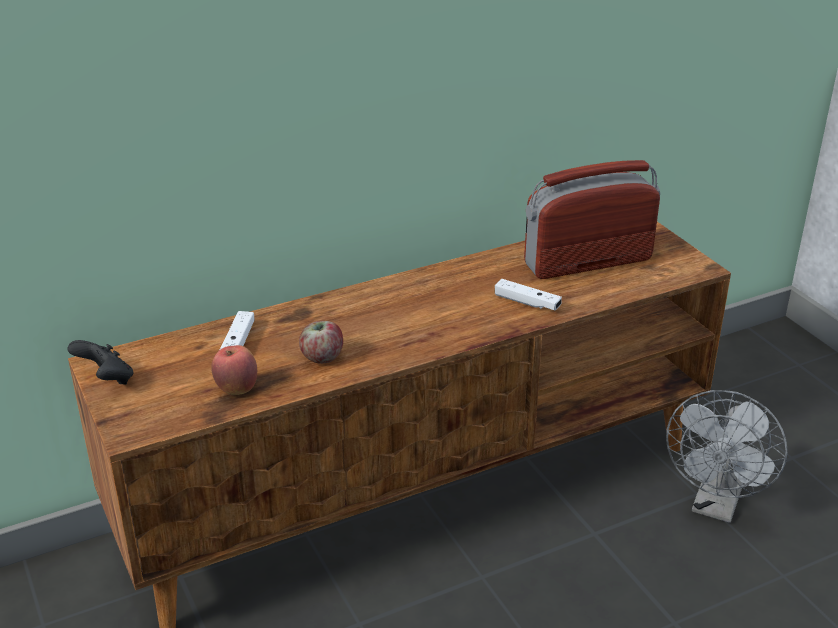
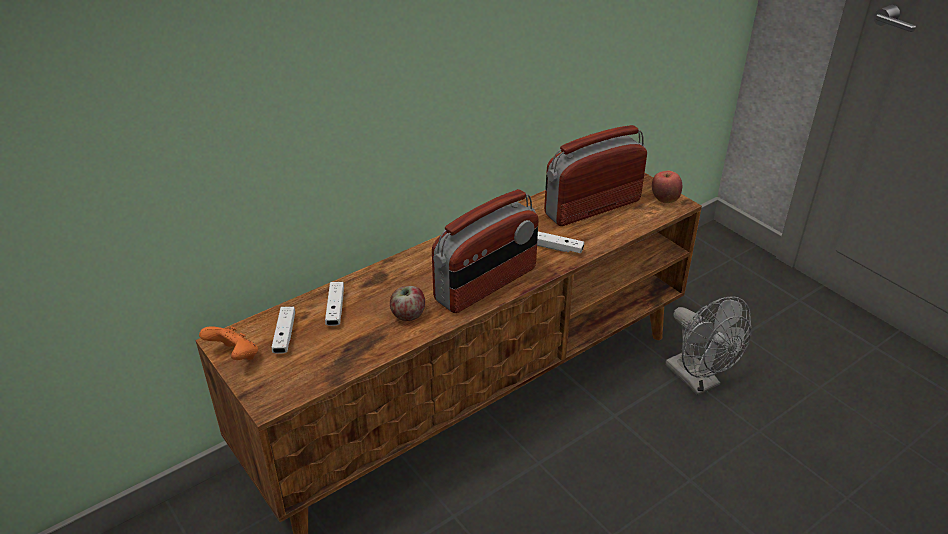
camera: 10 degrees left, 5 degrees up
(106, 380) = (235, 356): black game controller -> orange game controller
(170, 364) = (284, 335): none -> white game controller
(236, 389) = (346, 352): apple -> apple (664, 200)
(427, 334) = (486, 285): none -> radio
(716, 505) = (698, 380): grey fan -> grey fan turned 45 degrees counterclockwise

